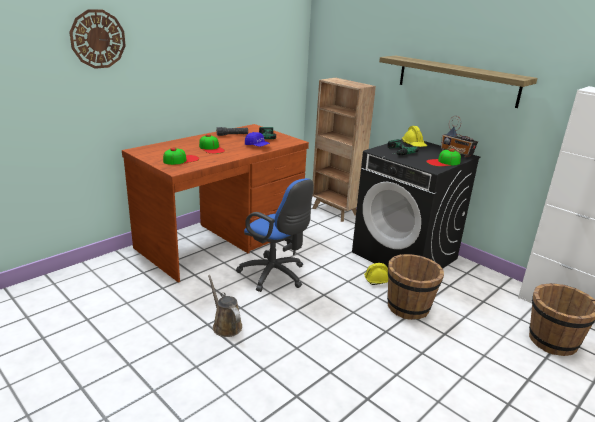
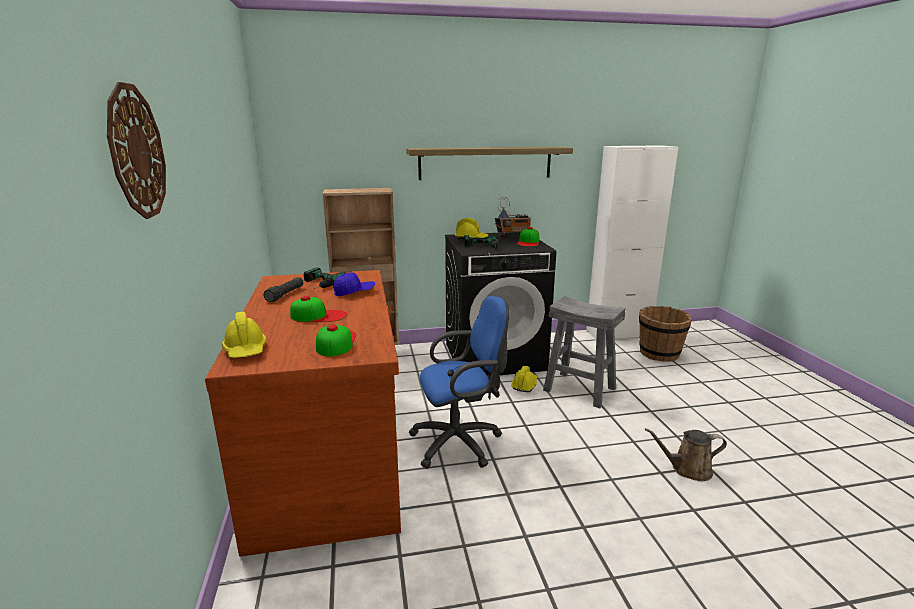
camera: 55 degrees left, 5 degrees down
(154, 147) = (246, 350): none -> yellow hard hat
(225, 325) = (538, 519): brown watering can -> brown watering can (687, 469)
(408, 307) = (580, 389): brown bucket -> grey stool

